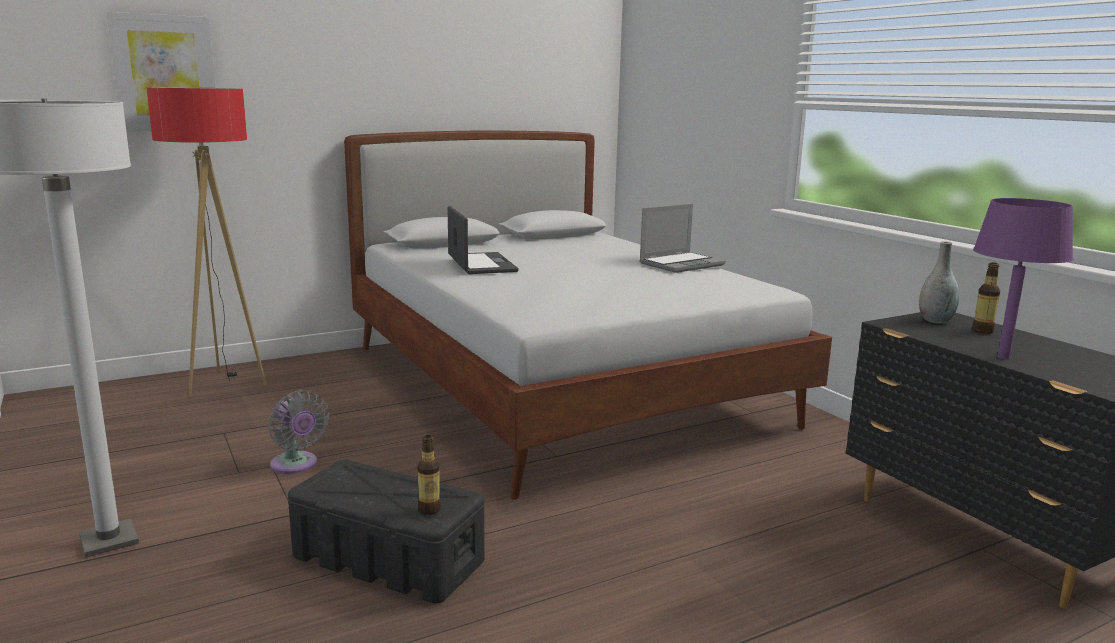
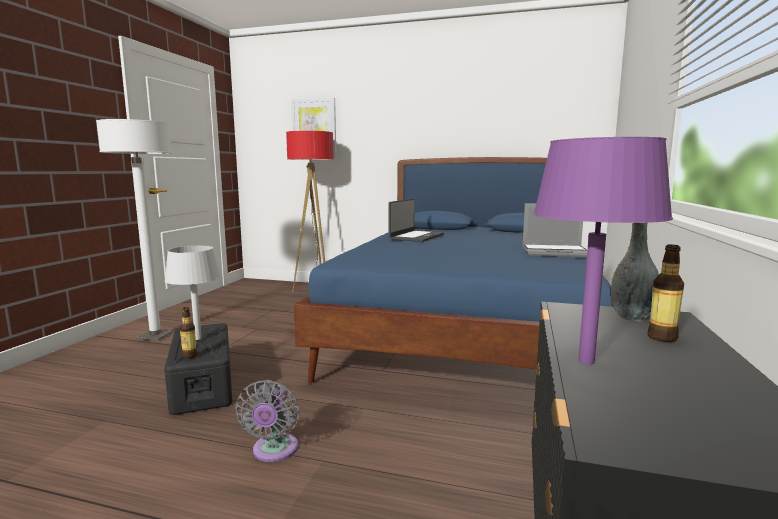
camera: 45 degrees right, 5 degrees down
(296, 465) = (265, 331): grey fan -> grey fan (274, 451)
(372, 489) = (197, 338): none -> grey table lamp
(559, 386) = (468, 334): white bed -> blue bed

